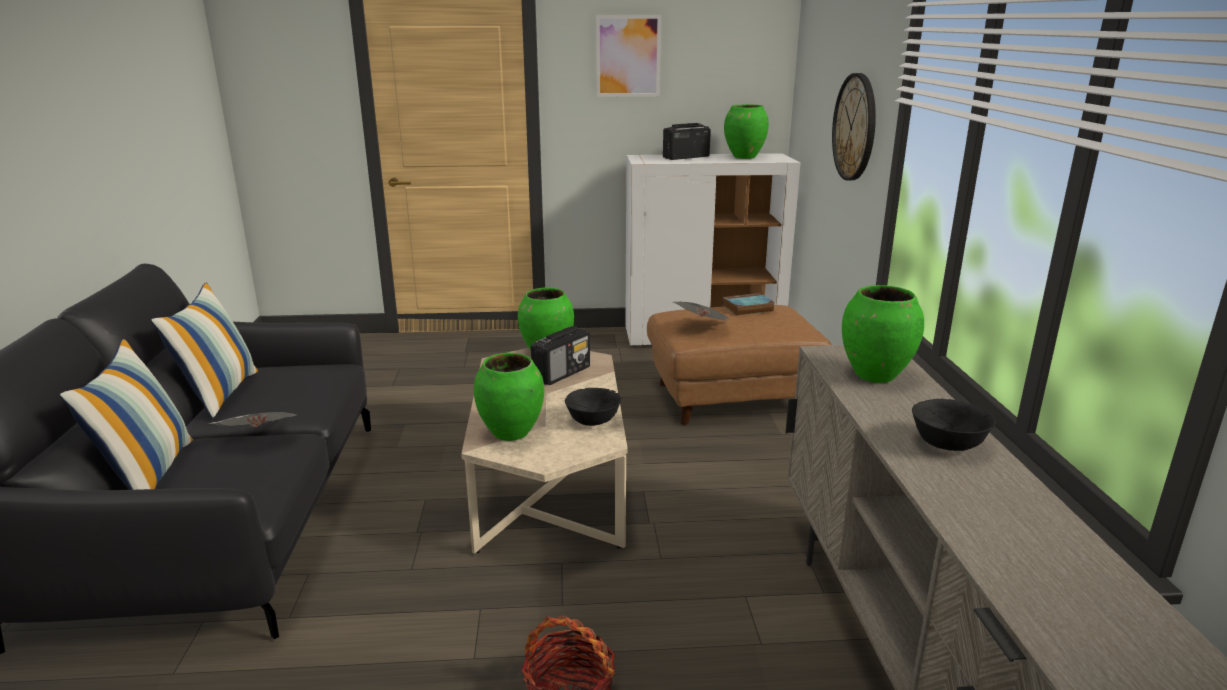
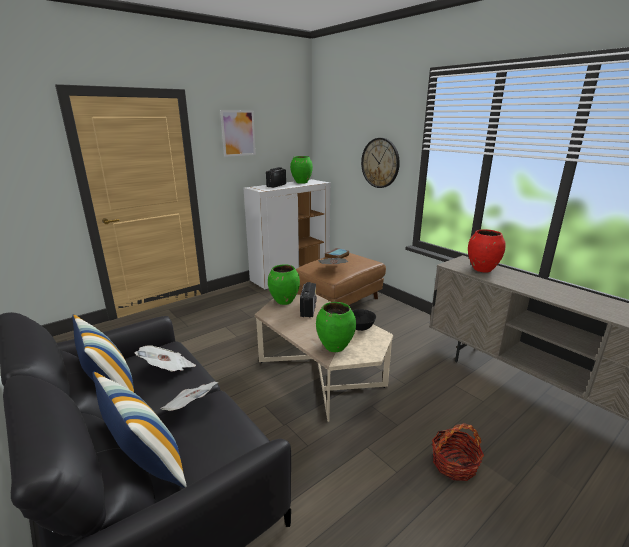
camera: 35 degrees left, 0 degrees up
(294, 391) = (168, 370): none -> newspaper
(874, 375) = (482, 269): green vase -> red vase
(947, 444) = (549, 288): black bowl -> none

